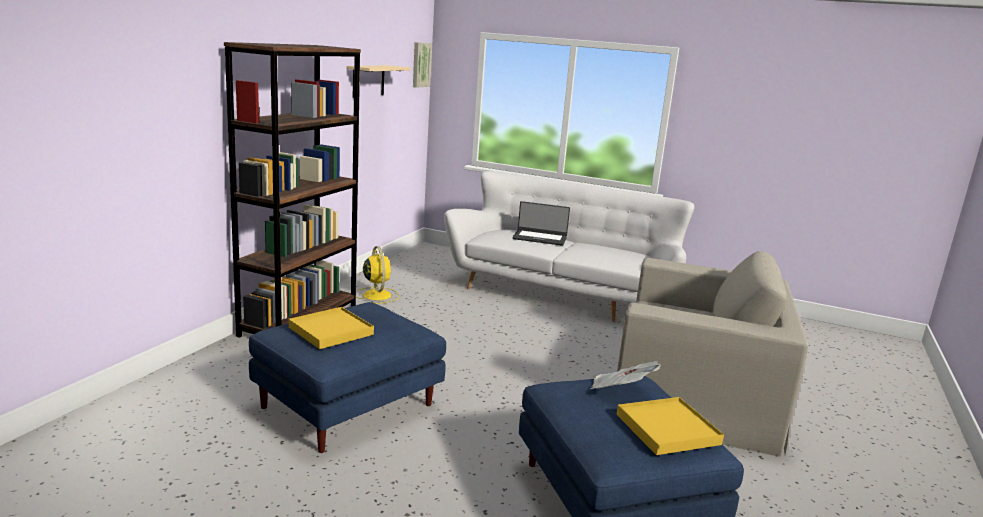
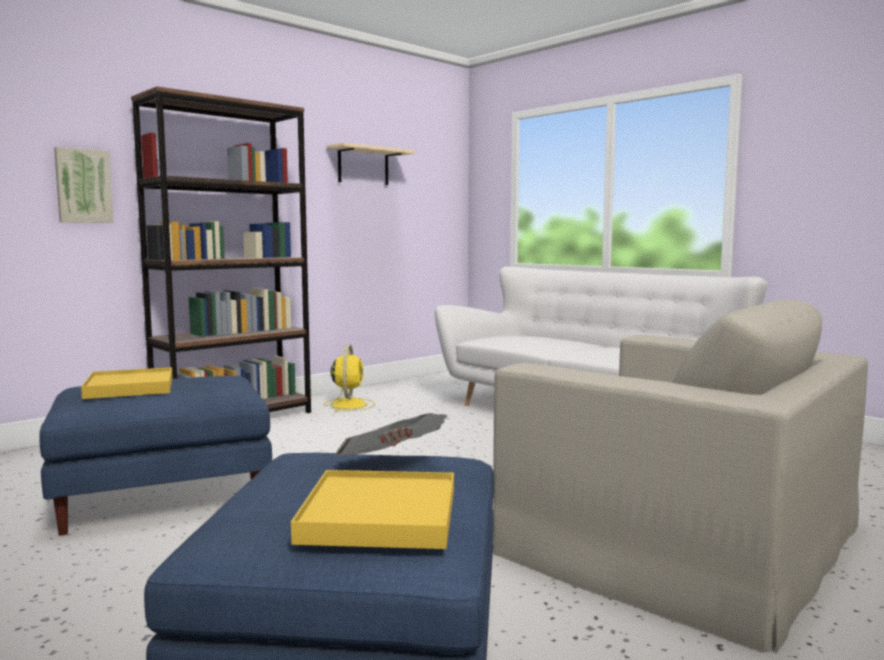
camera: 25 degrees right, 10 degrees down
(420, 64) = (449, 158): picture -> picture (83, 186)
(540, 238) = (556, 340): laptop -> none

